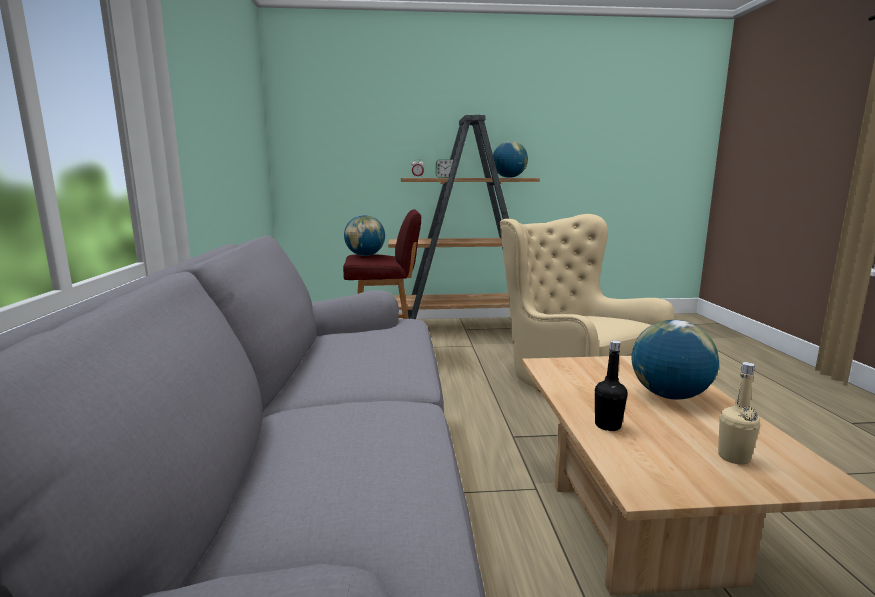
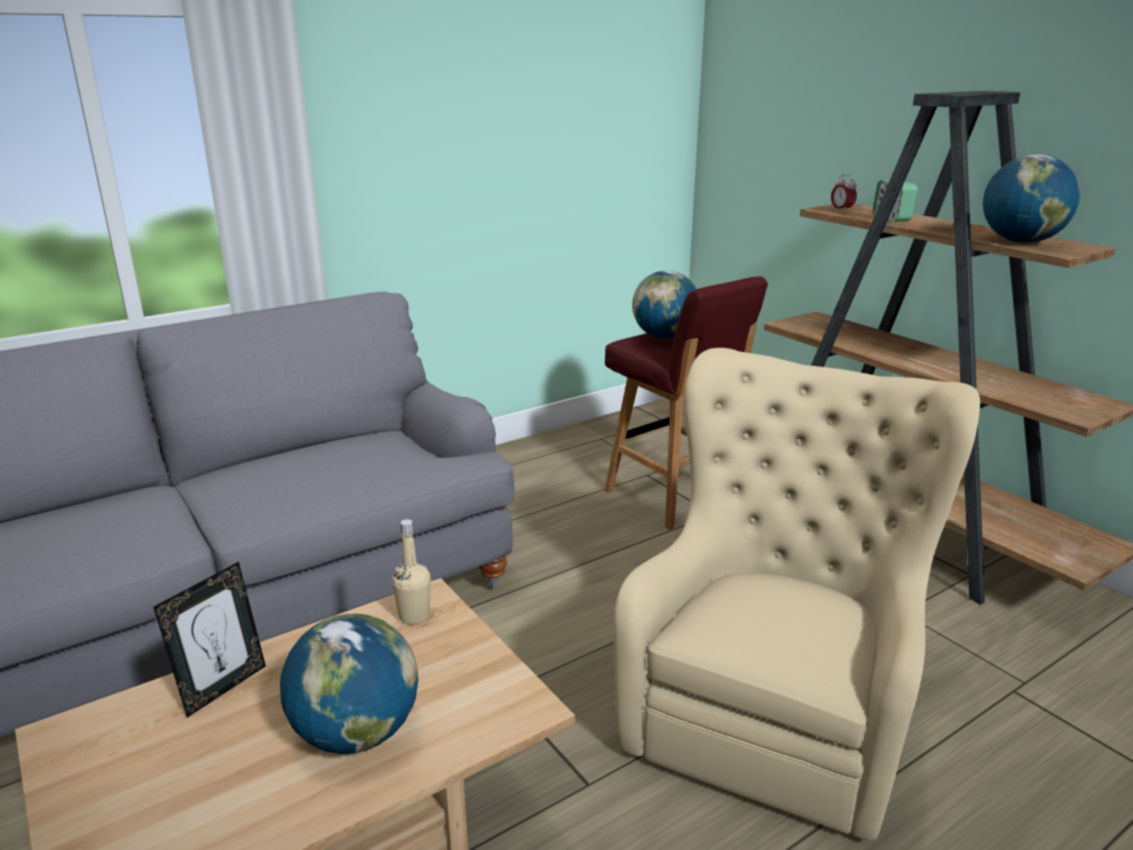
camera: 60 degrees right, 10 degrees up
(607, 425) = (223, 688): black bottle -> picture frame
(733, 457) = (150, 810): beige bottle -> beige bottle (414, 616)

